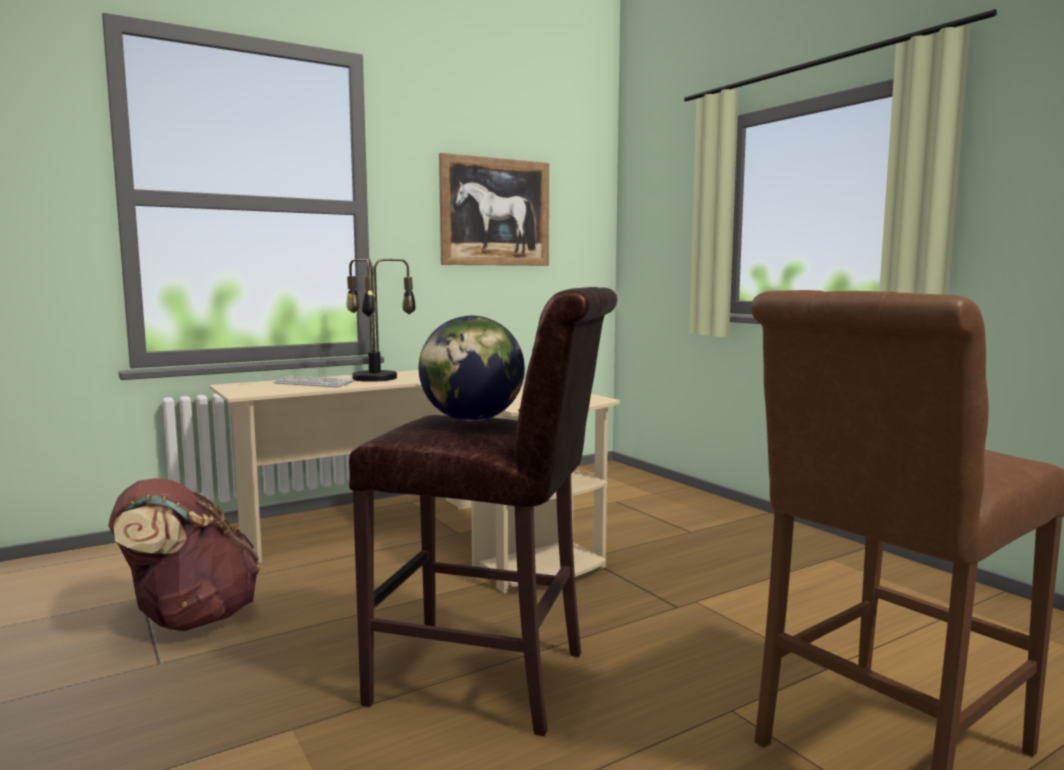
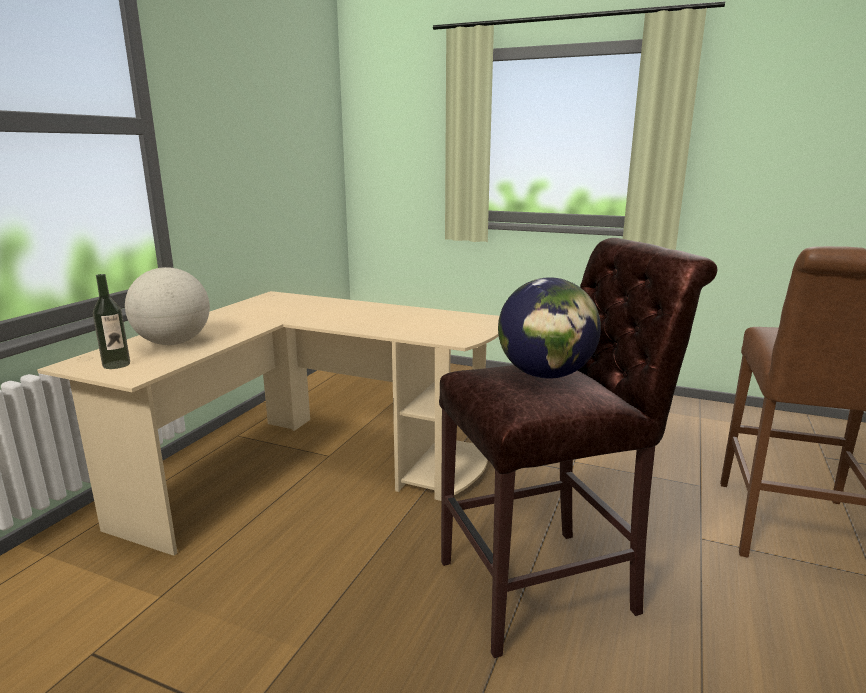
camera: 35 degrees left, 10 degrees up
(189, 618) = (195, 652): brown backpack -> none
(251, 388) = (116, 364): none -> bottle
(313, 383) = (173, 343): keyboard -> globe
(376, 378) = (224, 323): table lamp -> none
(495, 212) = (261, 128): picture -> none

